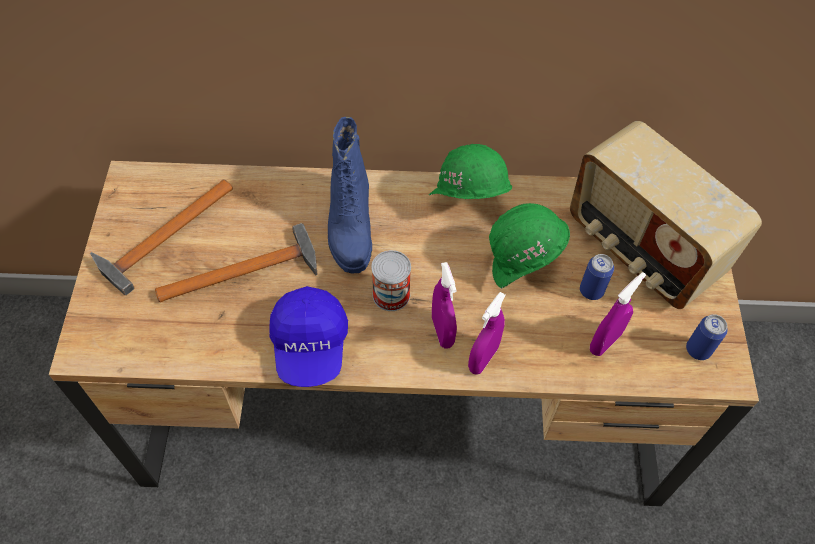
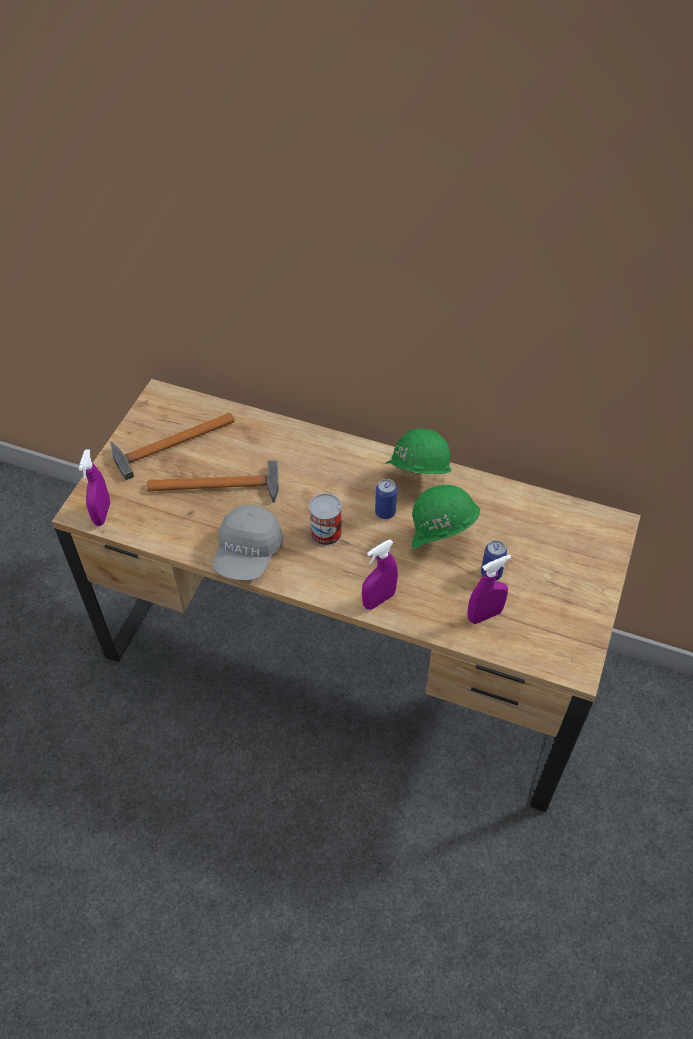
camera: 20 degrees right, 5 degrees down
(310, 346) = (248, 553): blue cap -> grey cap
(349, 228) = (314, 474): blue boot -> none
(442, 331) = (355, 571): purple spray bottle -> purple spray bottle (102, 514)
(641, 249) = (549, 552): radio -> none
(698, 350) = (561, 643): can -> can (385, 512)

